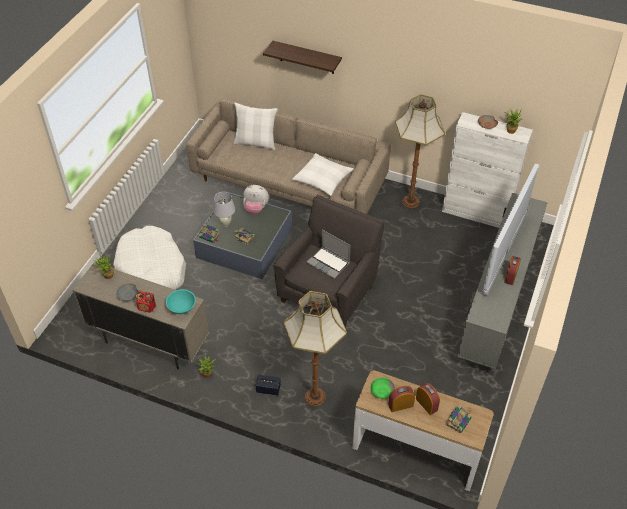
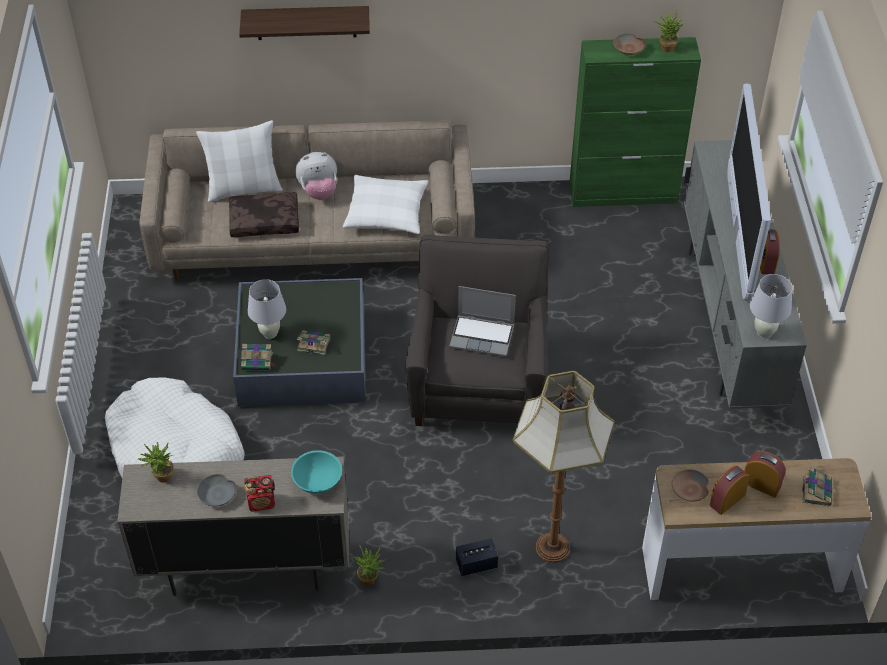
camera: 25 degrees left, 0 degrees up
(255, 208) = (303, 293): plush toy -> plush toy (318, 191)
(256, 163) = (265, 220): none -> brown pillow
(382, 391) = (689, 490): green bowl -> brown bowl
(411, 201) = (518, 206): floor lamp -> none
(476, 214) = (623, 193): white cabinet -> green cabinet
(484, 317) = (764, 332): none -> white table lamp

